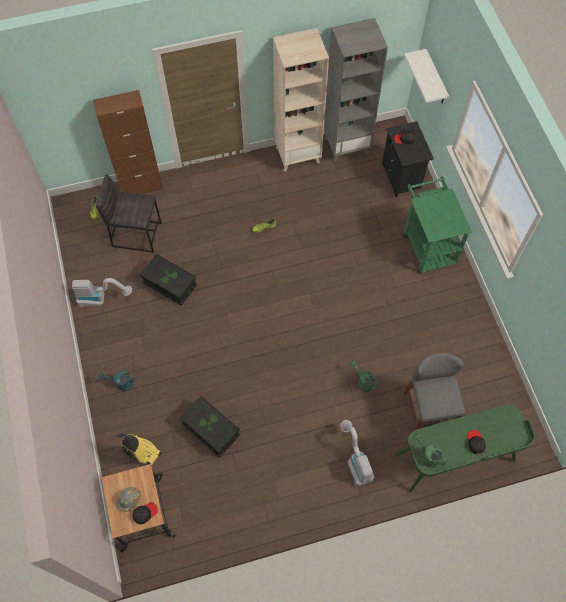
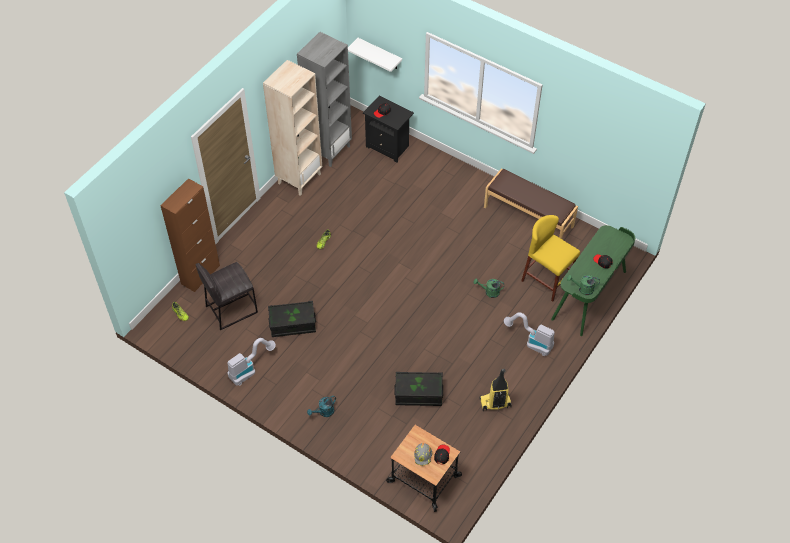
camera: 40 degrees left, 10 degrees down
(142, 452) = (384, 443): vacuum cleaner -> vacuum cleaner (495, 403)
(427, 244) = (447, 179): green cart -> none
(427, 412) = (547, 281): grey stool -> yellow stool
(470, 335) = (528, 216): none -> brown bench

